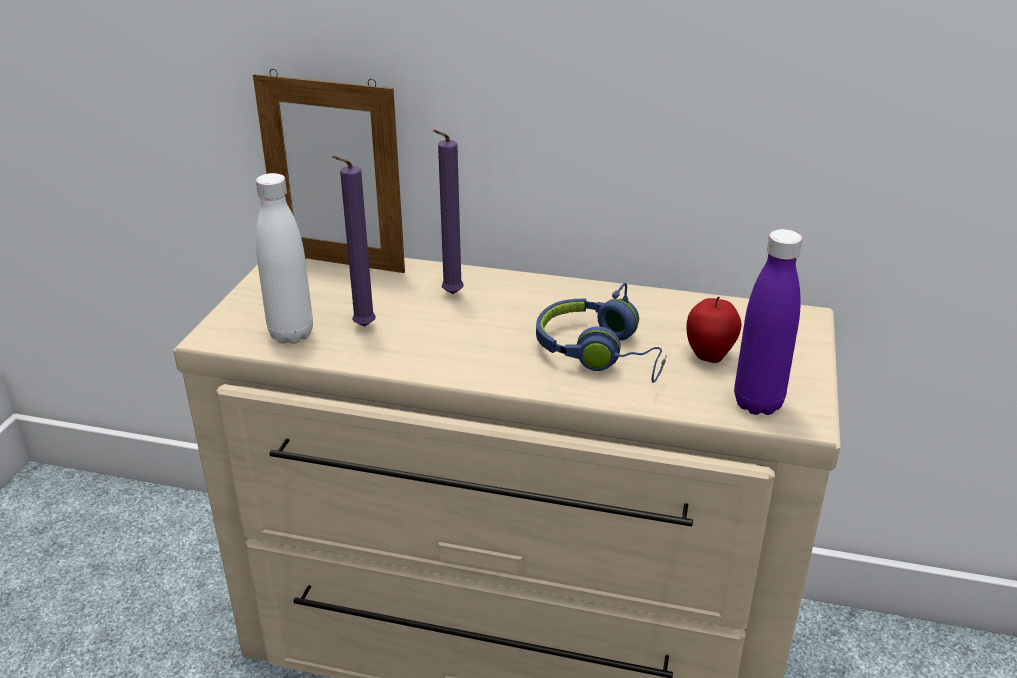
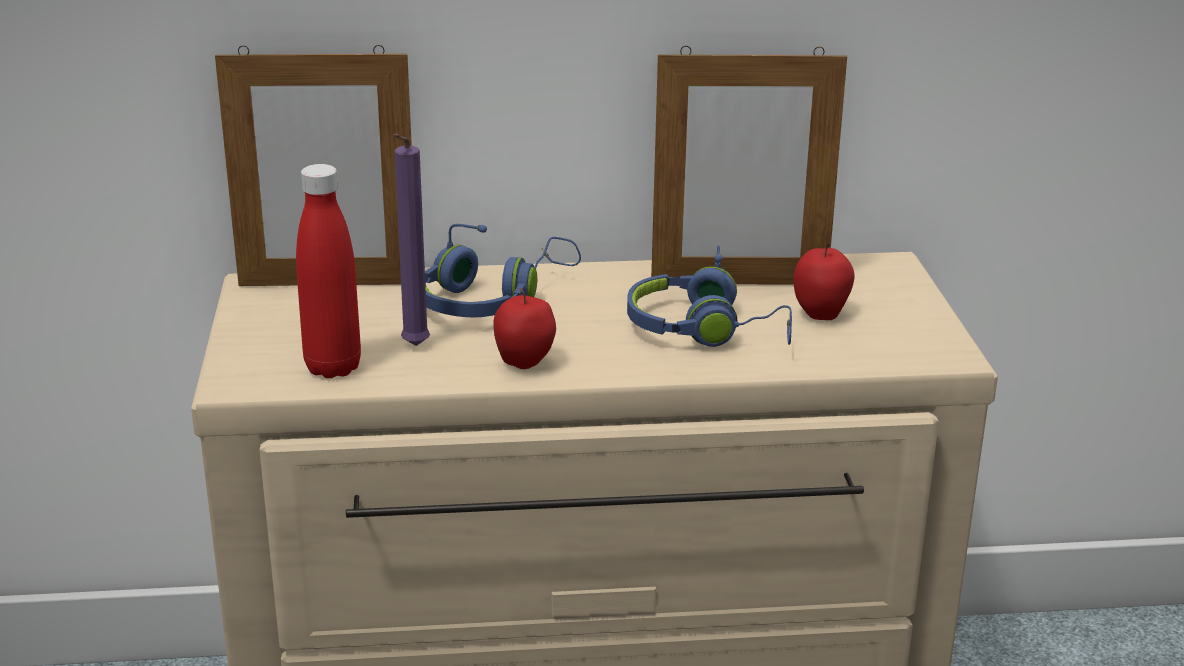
camera: 20 degrees left, 5 degrees down
(291, 334) = (333, 367): white bottle -> red bottle
(434, 358) = (524, 364): none -> apple
(450, 295) = (491, 299): purple candle -> blue headphones
(657, 314) = (739, 283): none -> picture frame
(758, 403) = (897, 350): purple bottle -> none

